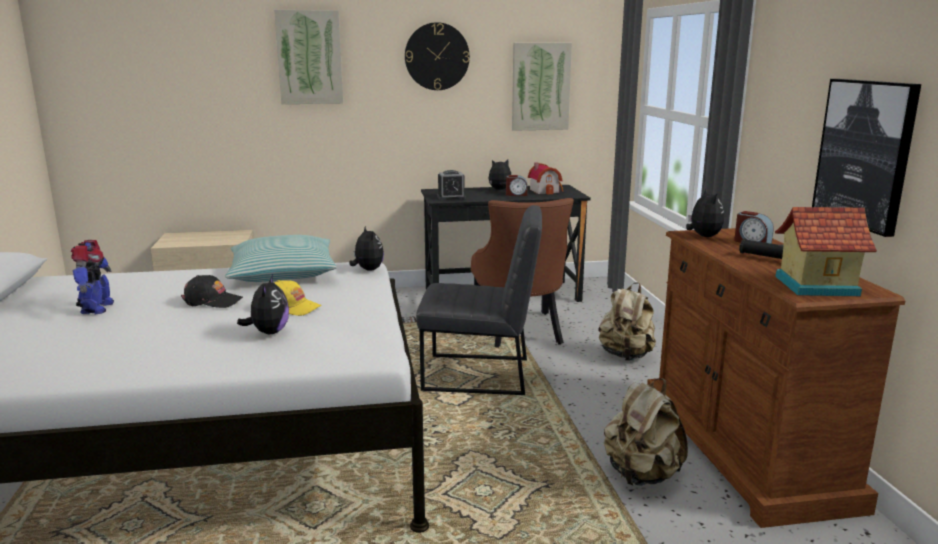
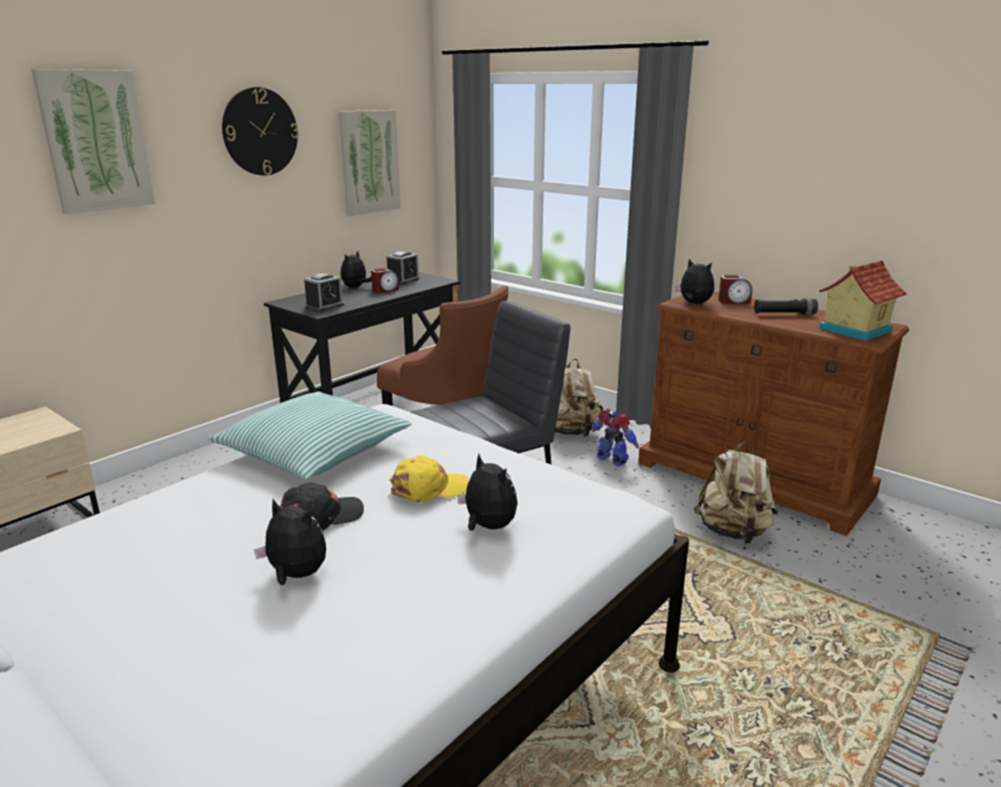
camera: 40 degrees left, 5 degrees up
(96, 308) = (171, 592): toy robot -> toy robot (611, 460)
(367, 270) = (400, 417): plush toy -> plush toy (296, 576)
(546, 191) = (403, 280): toy house -> alarm clock
(865, 154) = (839, 214): picture -> none

